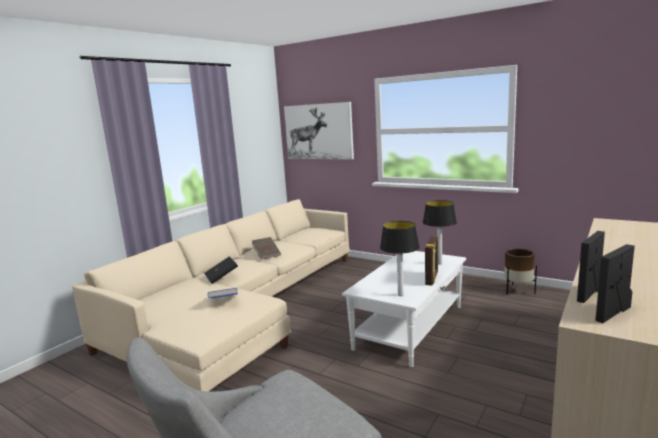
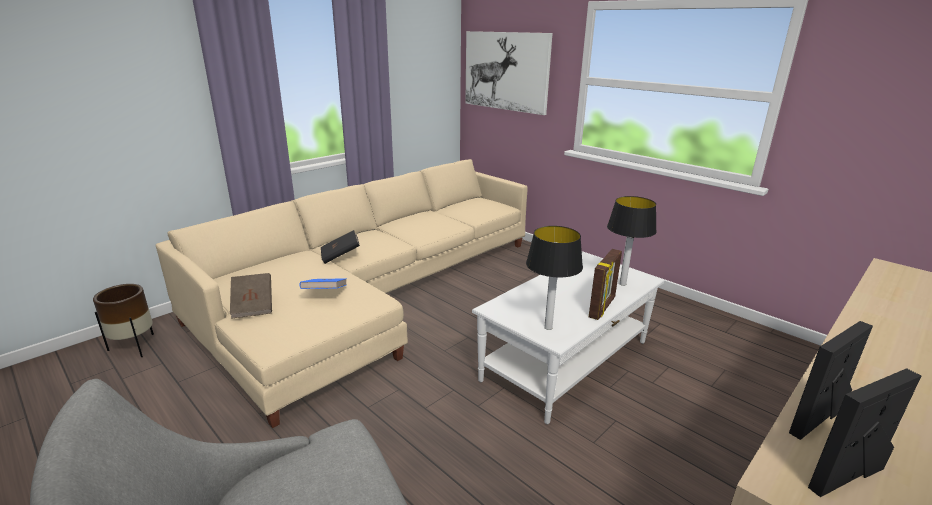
camera: 10 degrees right, 10 degrees up
(266, 254) = (409, 230): brown book -> brown book (253, 306)
(518, 291) = (735, 331): brown planter -> brown planter (135, 347)

